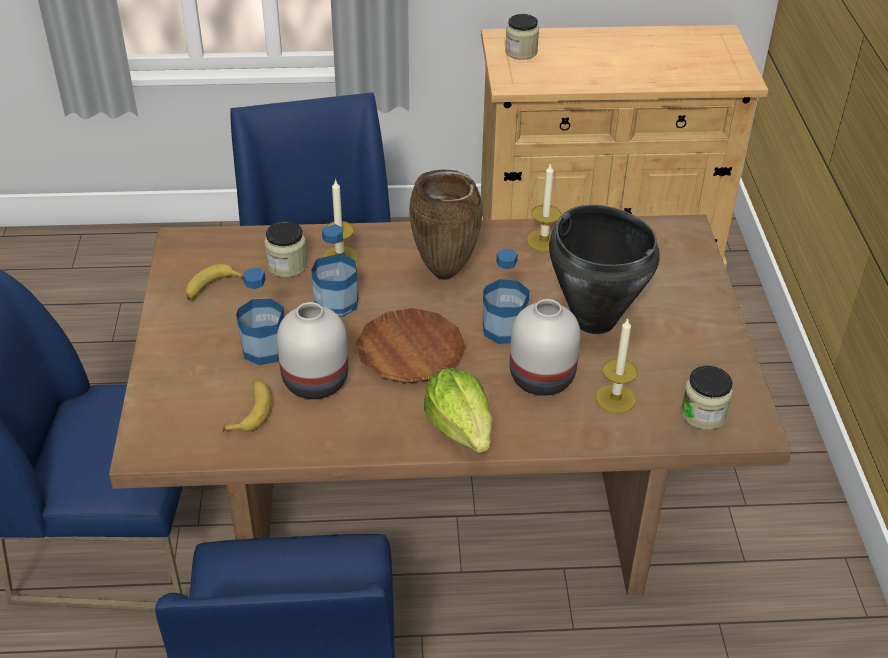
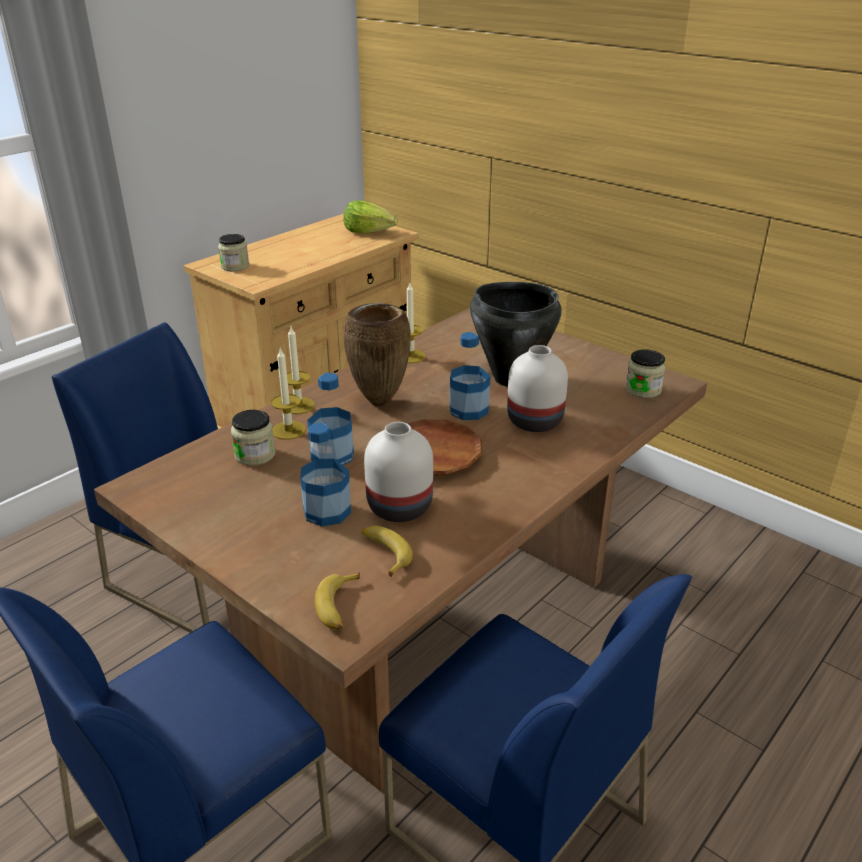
camera: 45 degrees left, 10 degrees down
(212, 288) = (215, 500): banana -> banana (339, 607)
(461, 428) = (538, 473): lettuce -> lettuce (369, 232)
(615, 399) = (590, 408): candle -> candle (298, 405)

